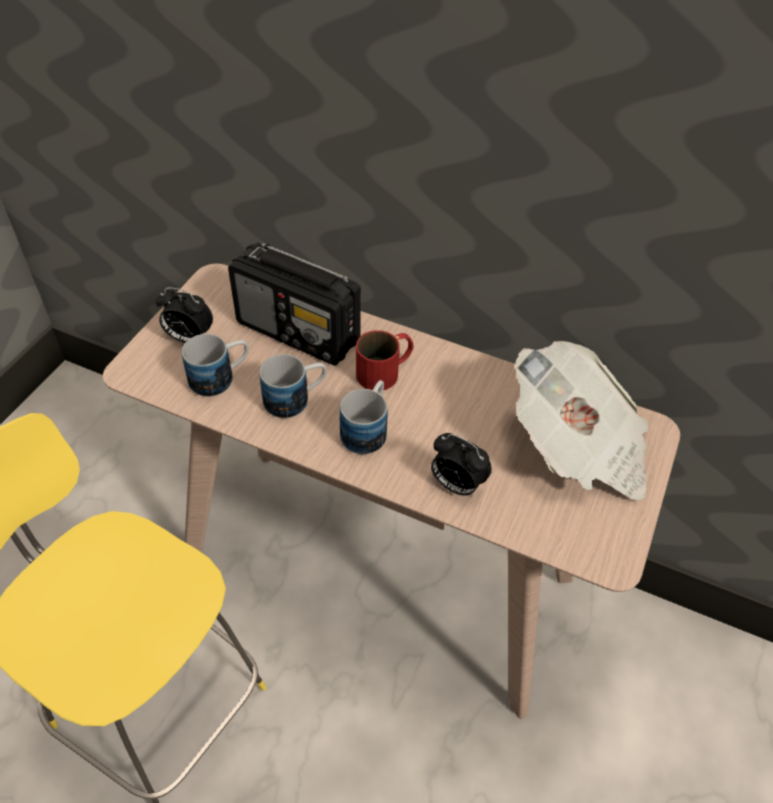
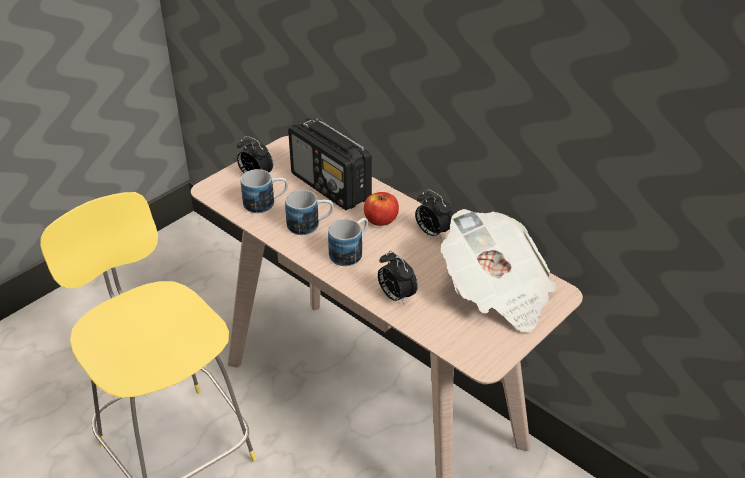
camera: 20 degrees right, 10 degrees down
(386, 370) = (381, 220): red mug -> apple
(459, 375) = (432, 233): none -> alarm clock

